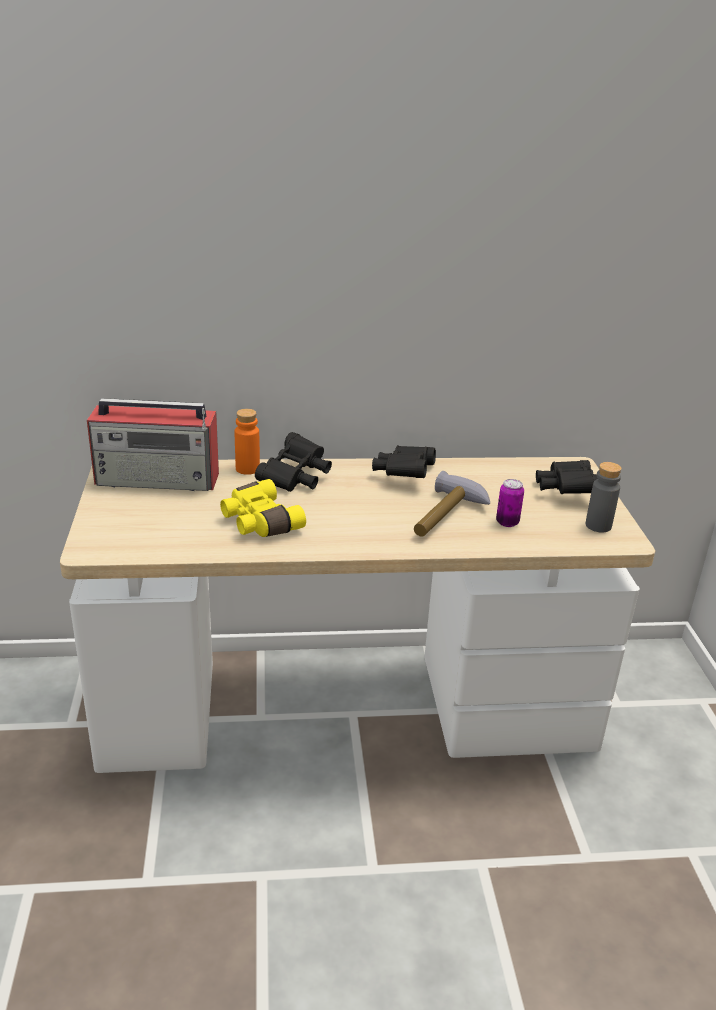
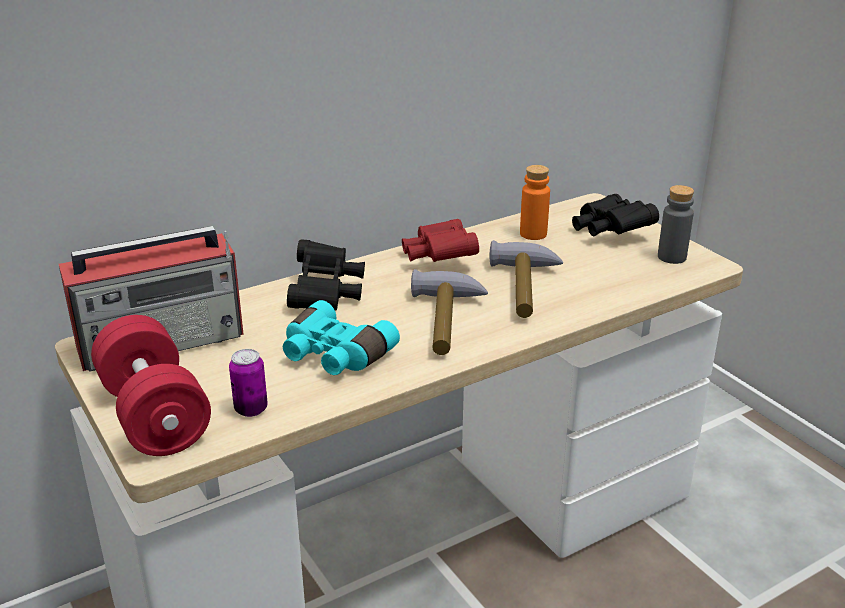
camera: 25 degrees left, 0 degrees up
(110, 525) = (154, 415): none -> red dumbbell
(247, 469) = (261, 298): orange bottle -> orange bottle (533, 234)
(258, 522) = (334, 355): yellow binoculars -> turquoise binoculars
(361, 523) = (447, 322): none -> hammer
(403, 474) = (439, 257): black binoculars -> red binoculars
(507, 522) = (588, 278): can -> can (251, 409)

